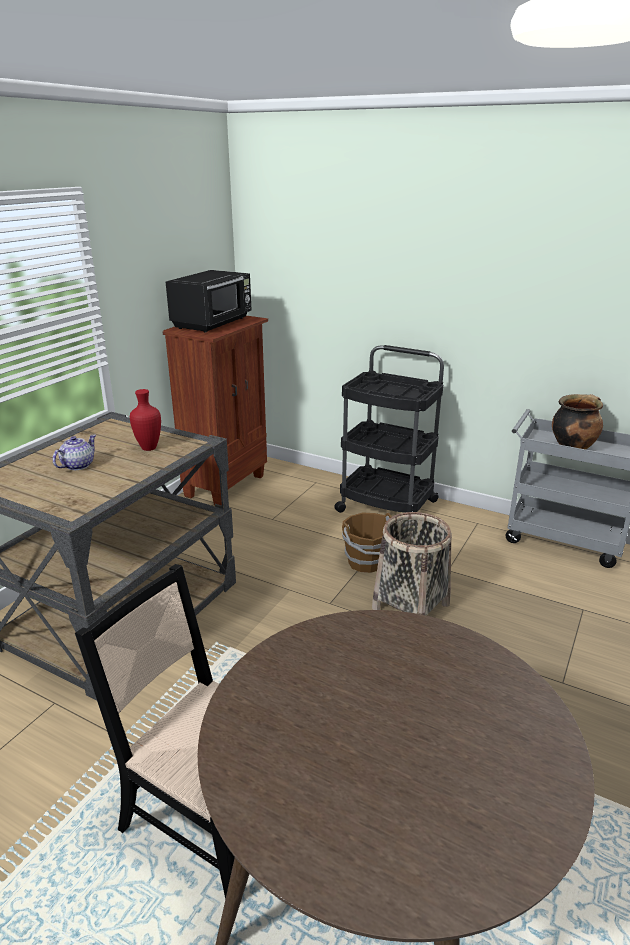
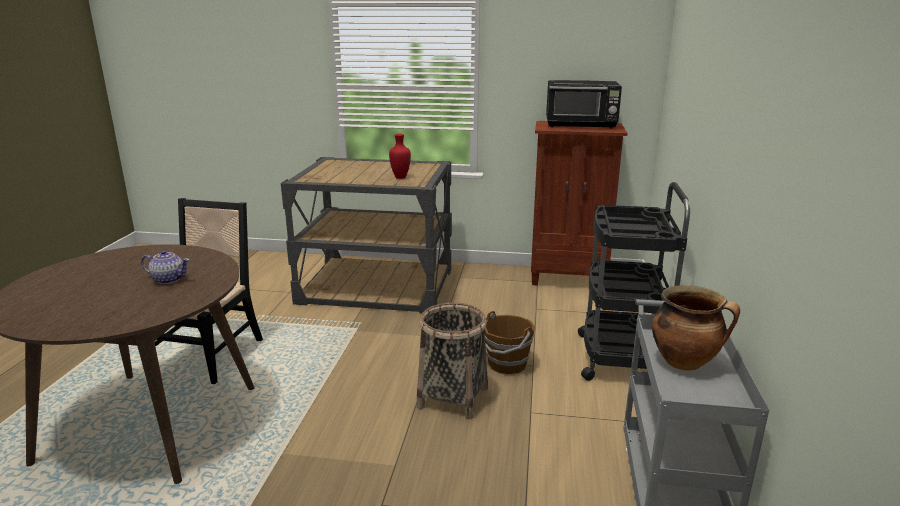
camera: 70 degrees right, 5 degrees down
(77, 465) = (363, 170): teapot -> teapot (168, 279)

